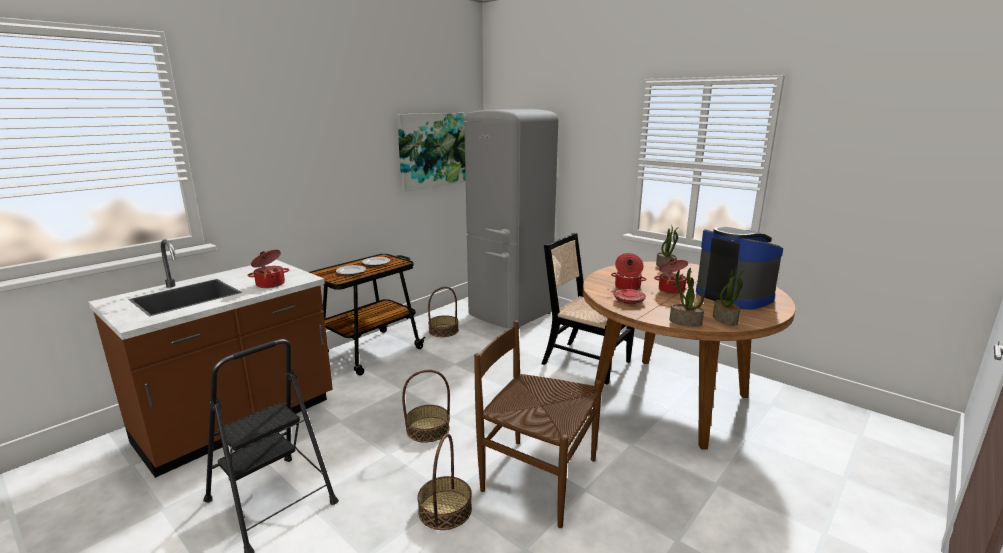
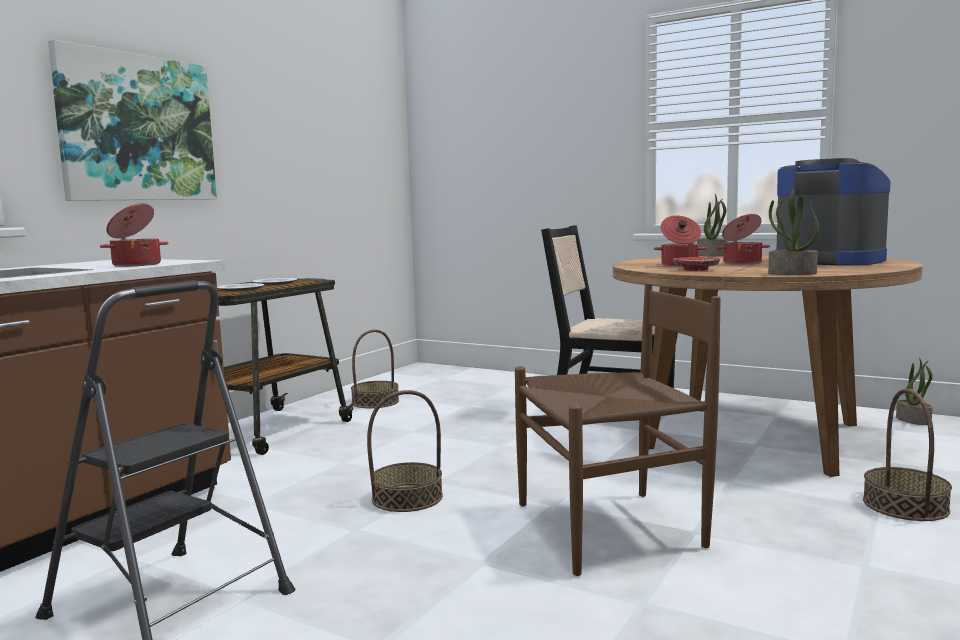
camera: 10 degrees left, 10 degrees down
(432, 150) = (341, 136): picture -> picture (137, 128)
(445, 509) = (486, 577): basket -> basket (905, 505)
(508, 314) = (466, 380): grey fridge -> none
(537, 477) = (612, 528): brown chair -> brown chair turned 150 degrees clockwise
(725, 319) = (842, 270): potted plant -> potted plant (914, 420)

